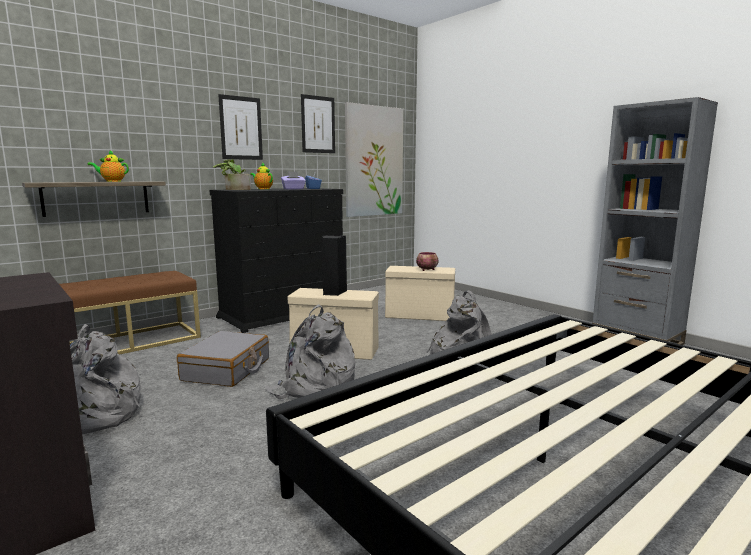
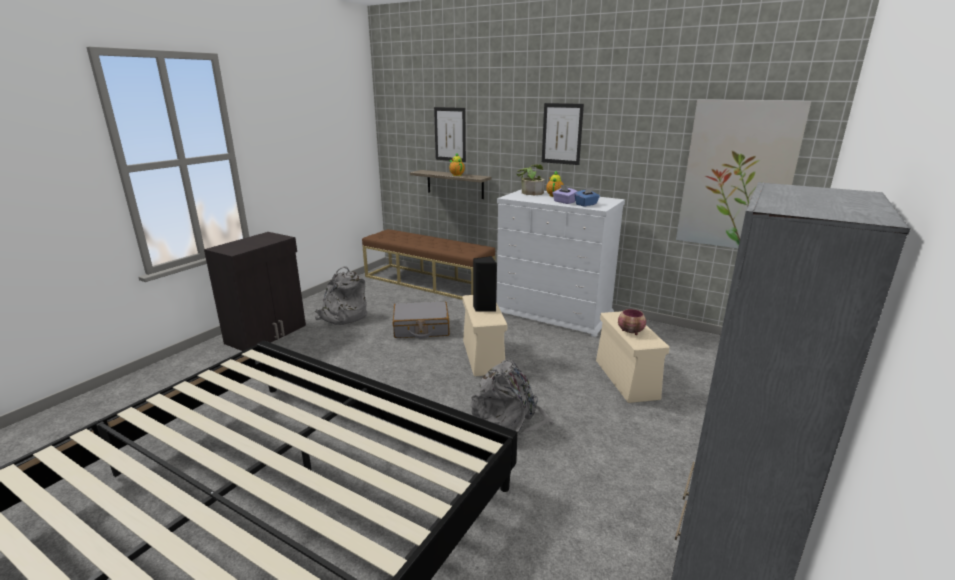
camera: 70 degrees right, 10 degrees up
(283, 314) = (554, 313): black dresser -> white dresser
(314, 387) = (408, 365): grey backpack -> none
(318, 124) = (652, 128): picture -> picture (450, 134)

